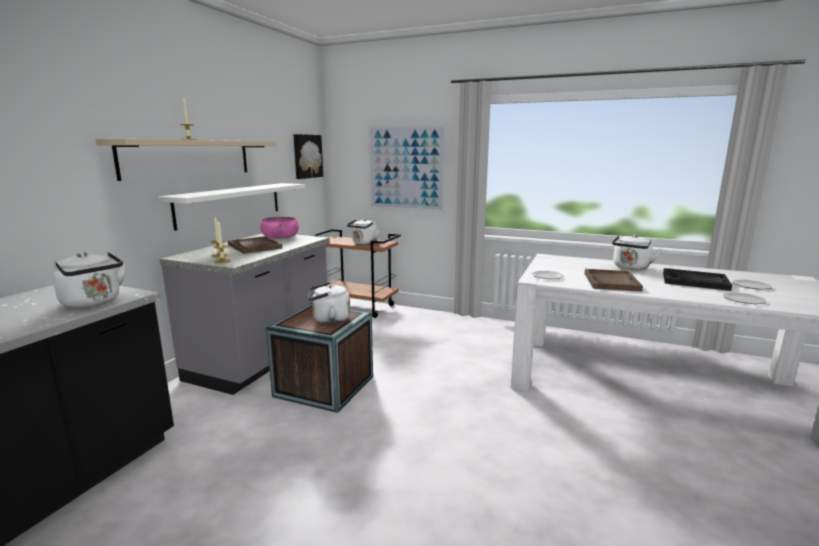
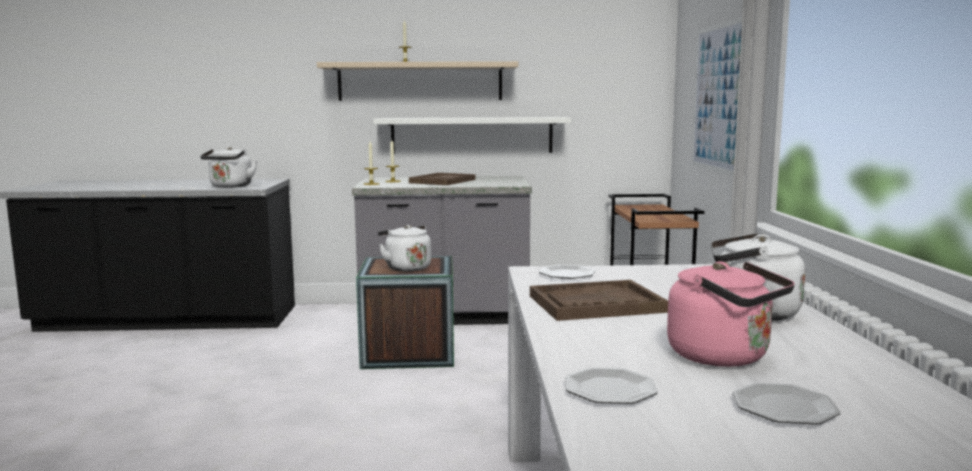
camera: 65 degrees right, 5 degrees down
(280, 236) = (503, 179): pink bowl -> none
(307, 156) = (627, 82): picture -> none
(364, 243) = (648, 215): white kettle -> none
(695, 281) = (724, 357): black tray -> pink kettle

